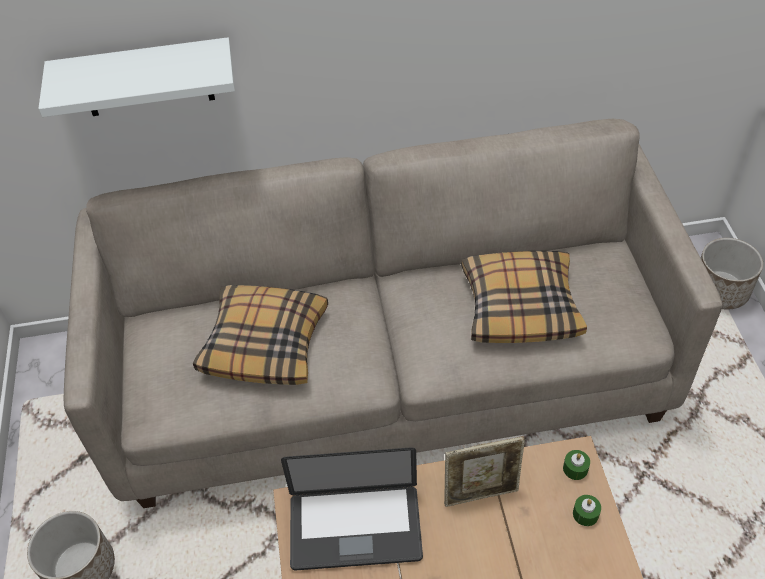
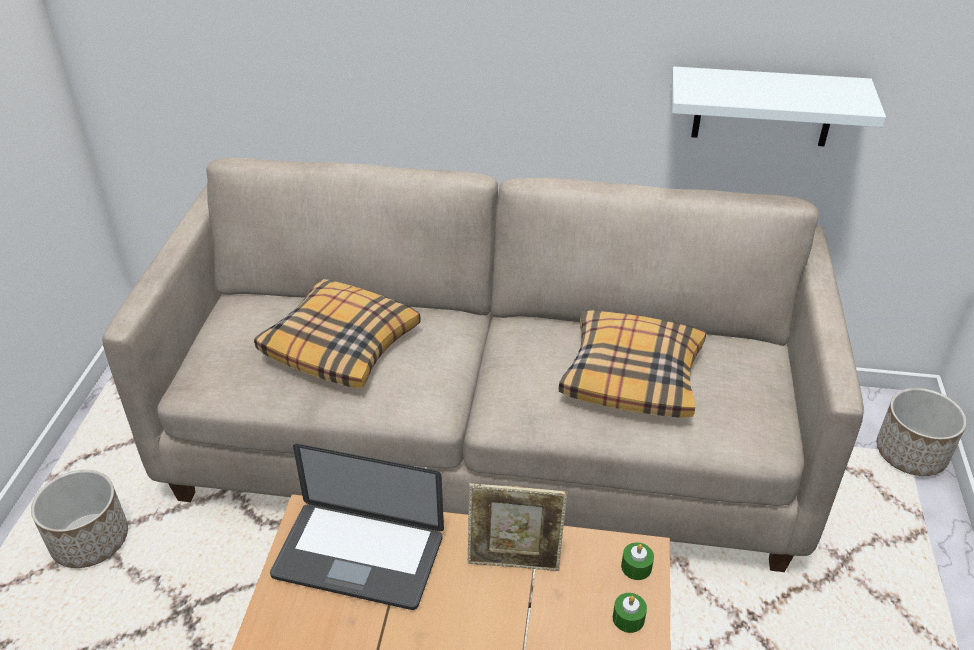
camera: 15 degrees right, 10 degrees down
(146, 78) = (297, 46): white shelf -> white shelf (764, 107)

